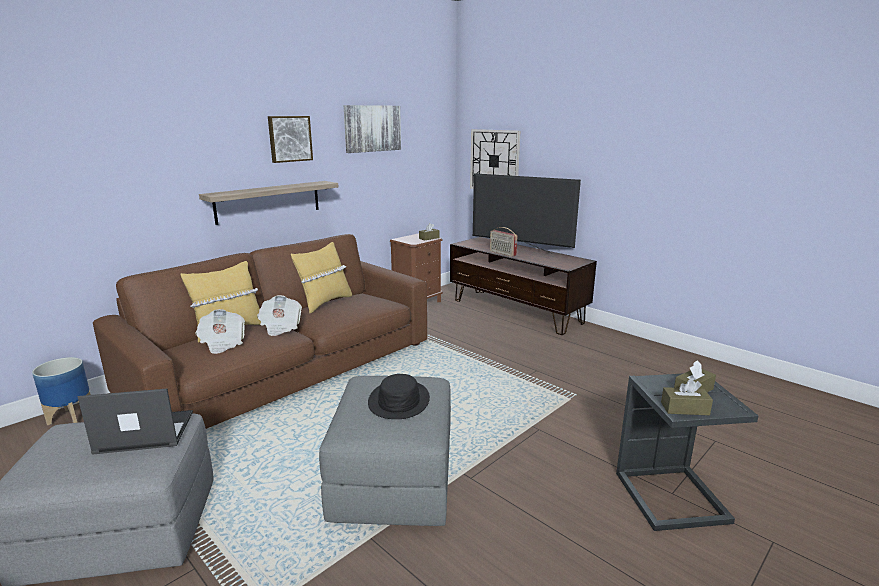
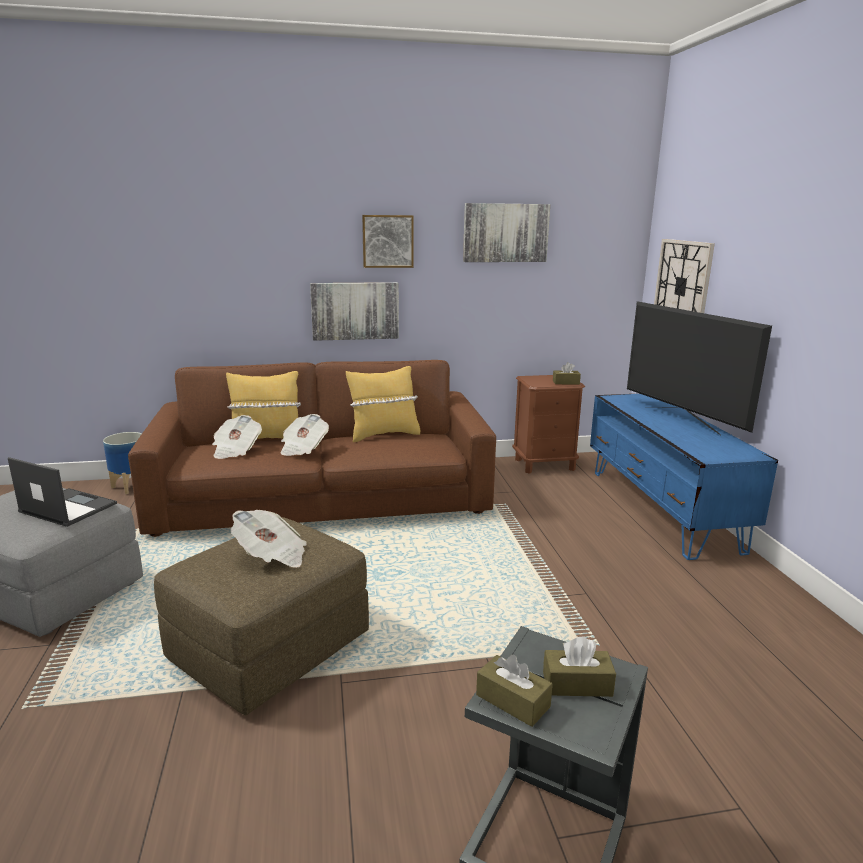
camera: 35 degrees right, 0 degrees up
(268, 201) = (355, 311): shelf -> picture
(393, 480) = (270, 647): grey ottoman -> brown ottoman
(399, 401) = (272, 555): black hat -> newspaper
(502, 253) = (644, 420): radio -> none
(516, 311) = (661, 509): brown tv stand -> blue tv stand

